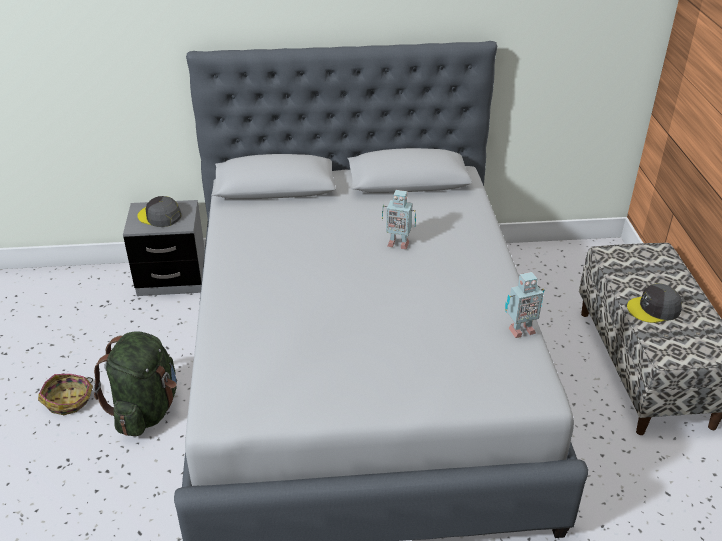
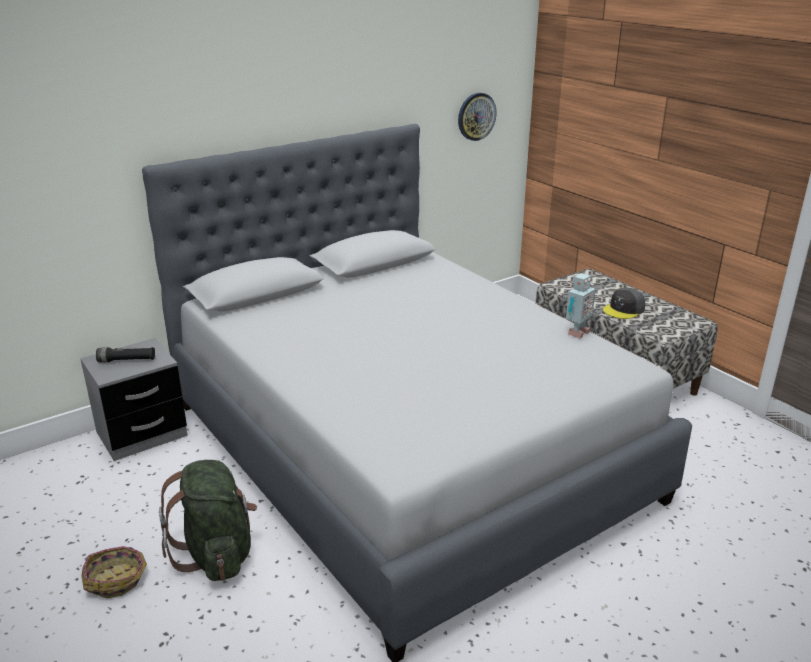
camera: 30 degrees left, 10 degrees down
(159, 216) = (127, 360): grey cap -> black flashlight
(397, 243) = (415, 305): toy robot -> none
(585, 39) = (476, 116): none -> wall clock

